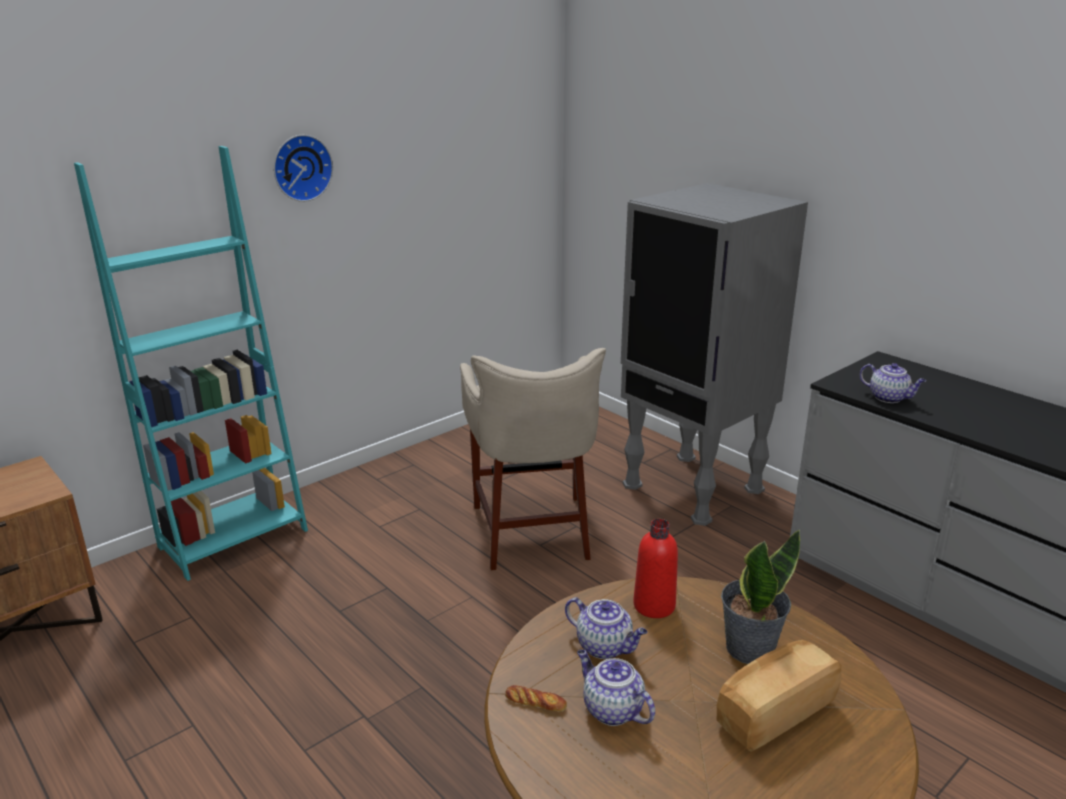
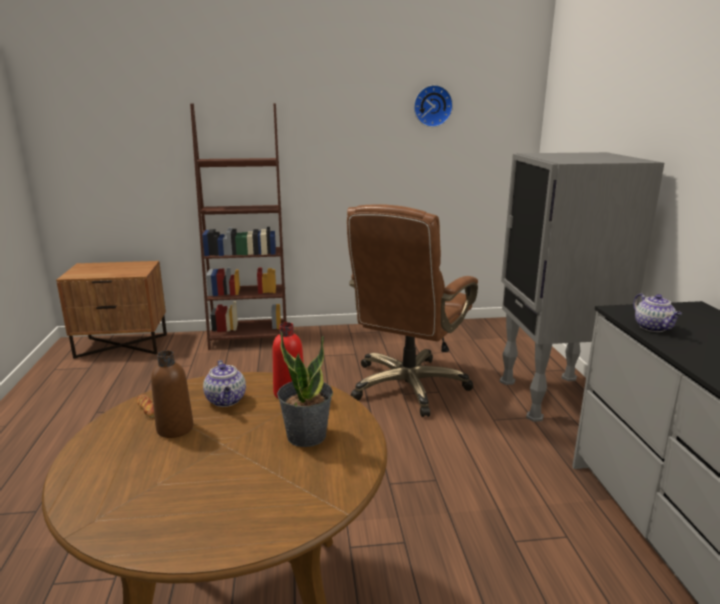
camera: 35 degrees right, 5 degrees down
(233, 538) = (249, 338): turquoise bookcase -> brown bookcase
(301, 167) = (327, 123): wall clock -> wall clock (432, 106)
(533, 530) = (408, 385): beige stool -> brown office chair
(611, 710) = (175, 428): teapot -> brown bottle
(773, 712) = (258, 472): bread -> none

